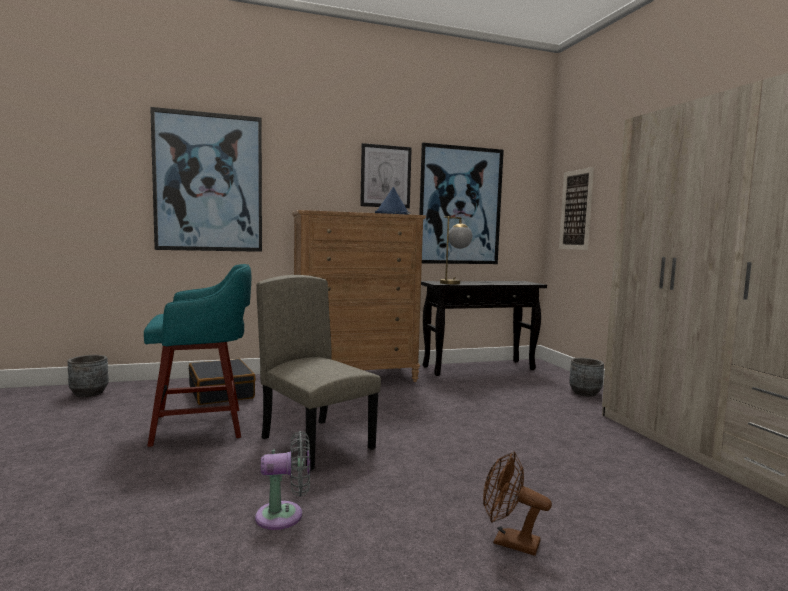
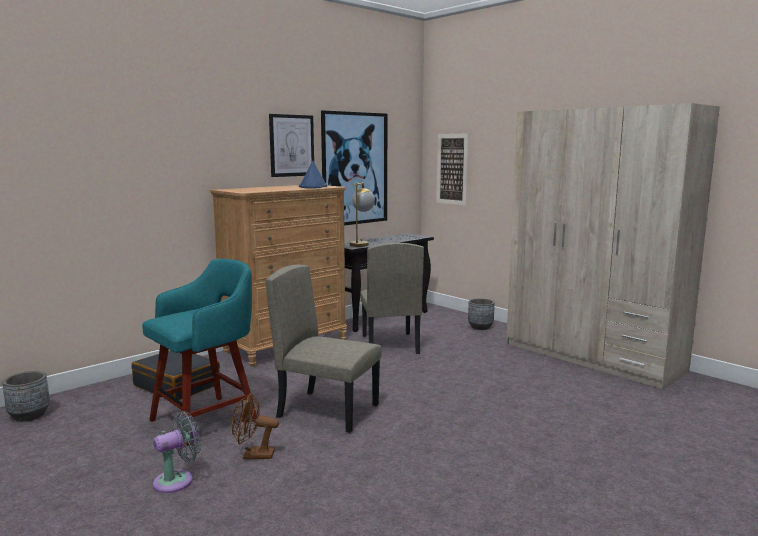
camera: 25 degrees left, 5 degrees up
(209, 183) = (123, 165): picture -> none
(285, 515) = (372, 467): grey fan -> grey fan (177, 480)
(459, 392) = (389, 344): none -> beige chair
(509, 542) = (525, 443): brown fan -> brown fan (253, 455)

